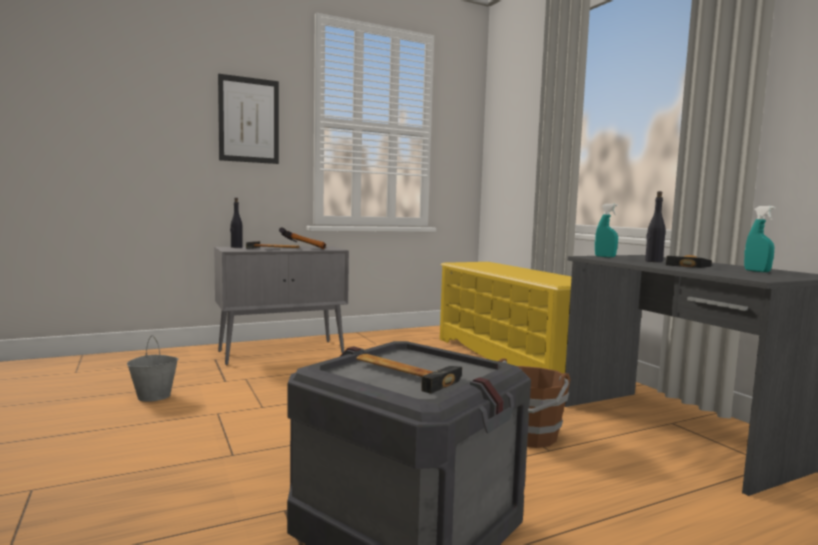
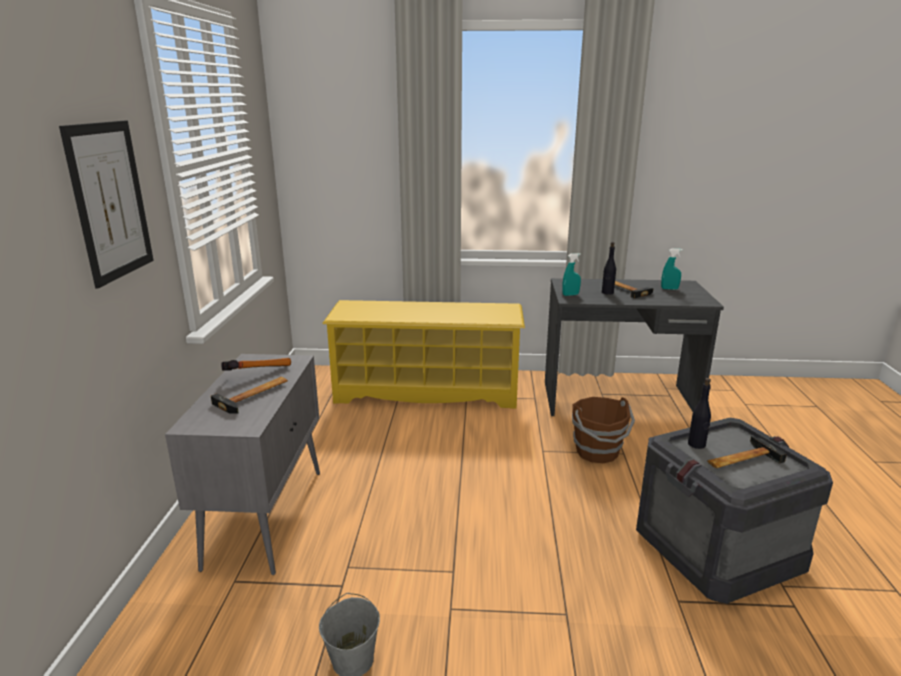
camera: 60 degrees left, 15 degrees up
(236, 247) = (199, 418): black bottle -> black bottle (696, 444)

